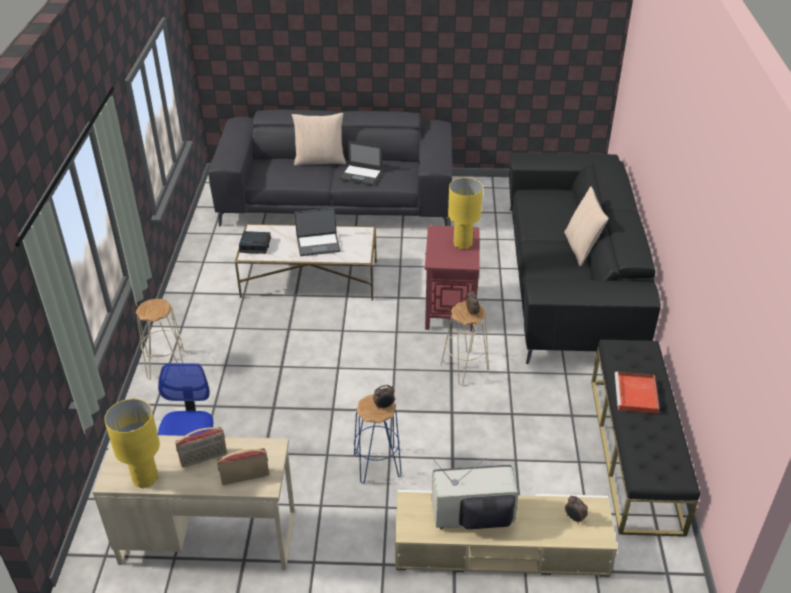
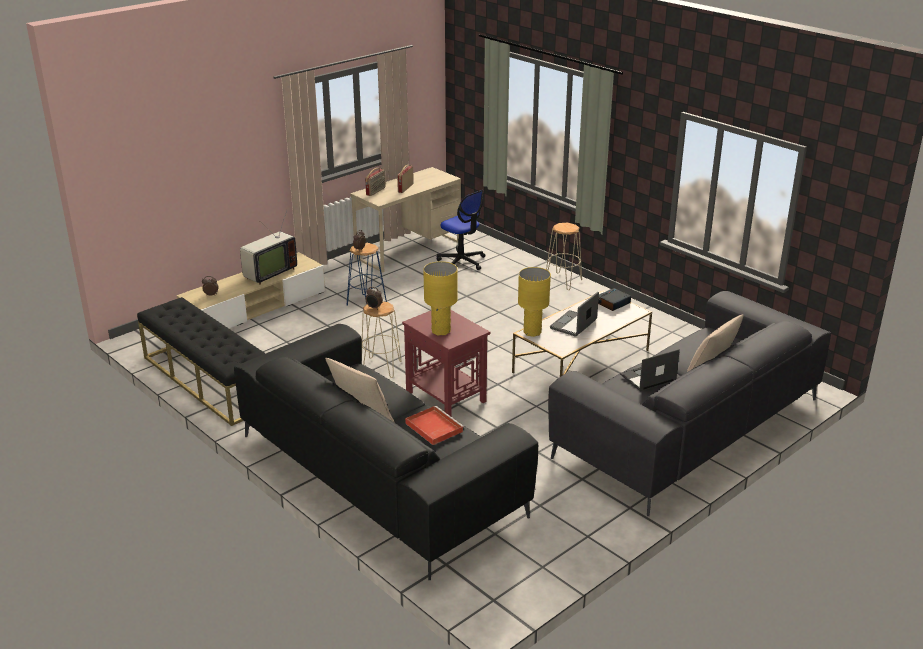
camera: 135 degrees right, 10 degrees down
(145, 479) = (417, 176): yellow table lamp -> yellow table lamp (532, 332)
(636, 395) = (214, 335): red tray -> red tray (433, 427)

